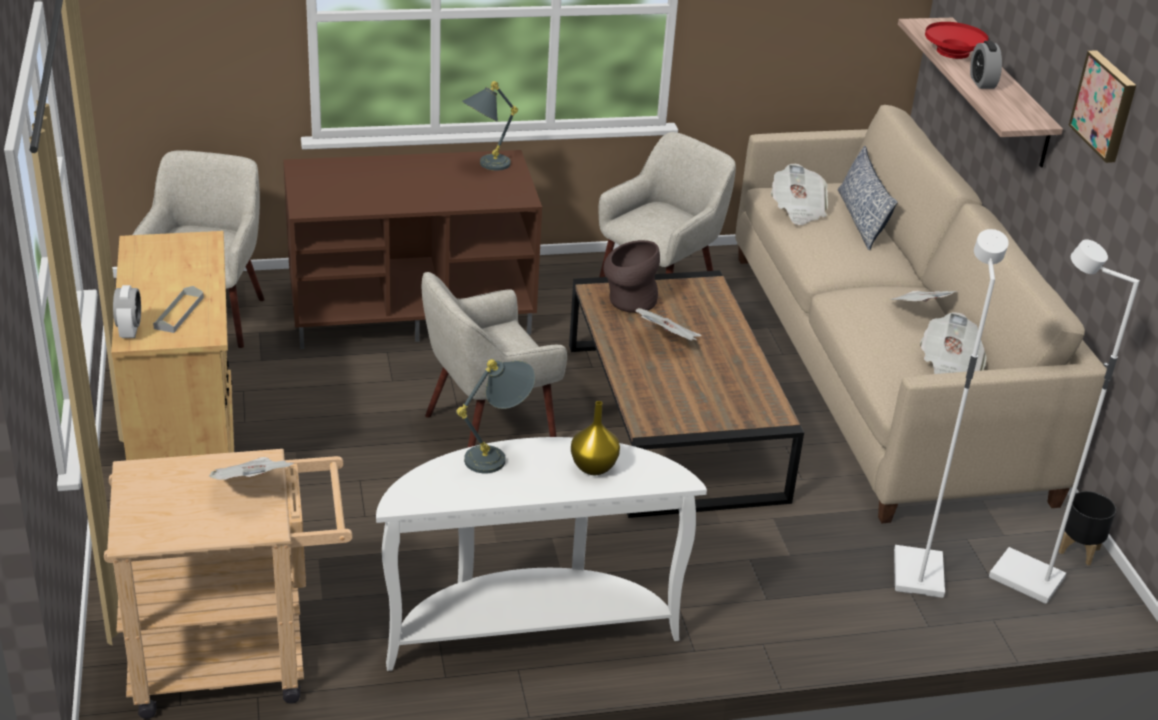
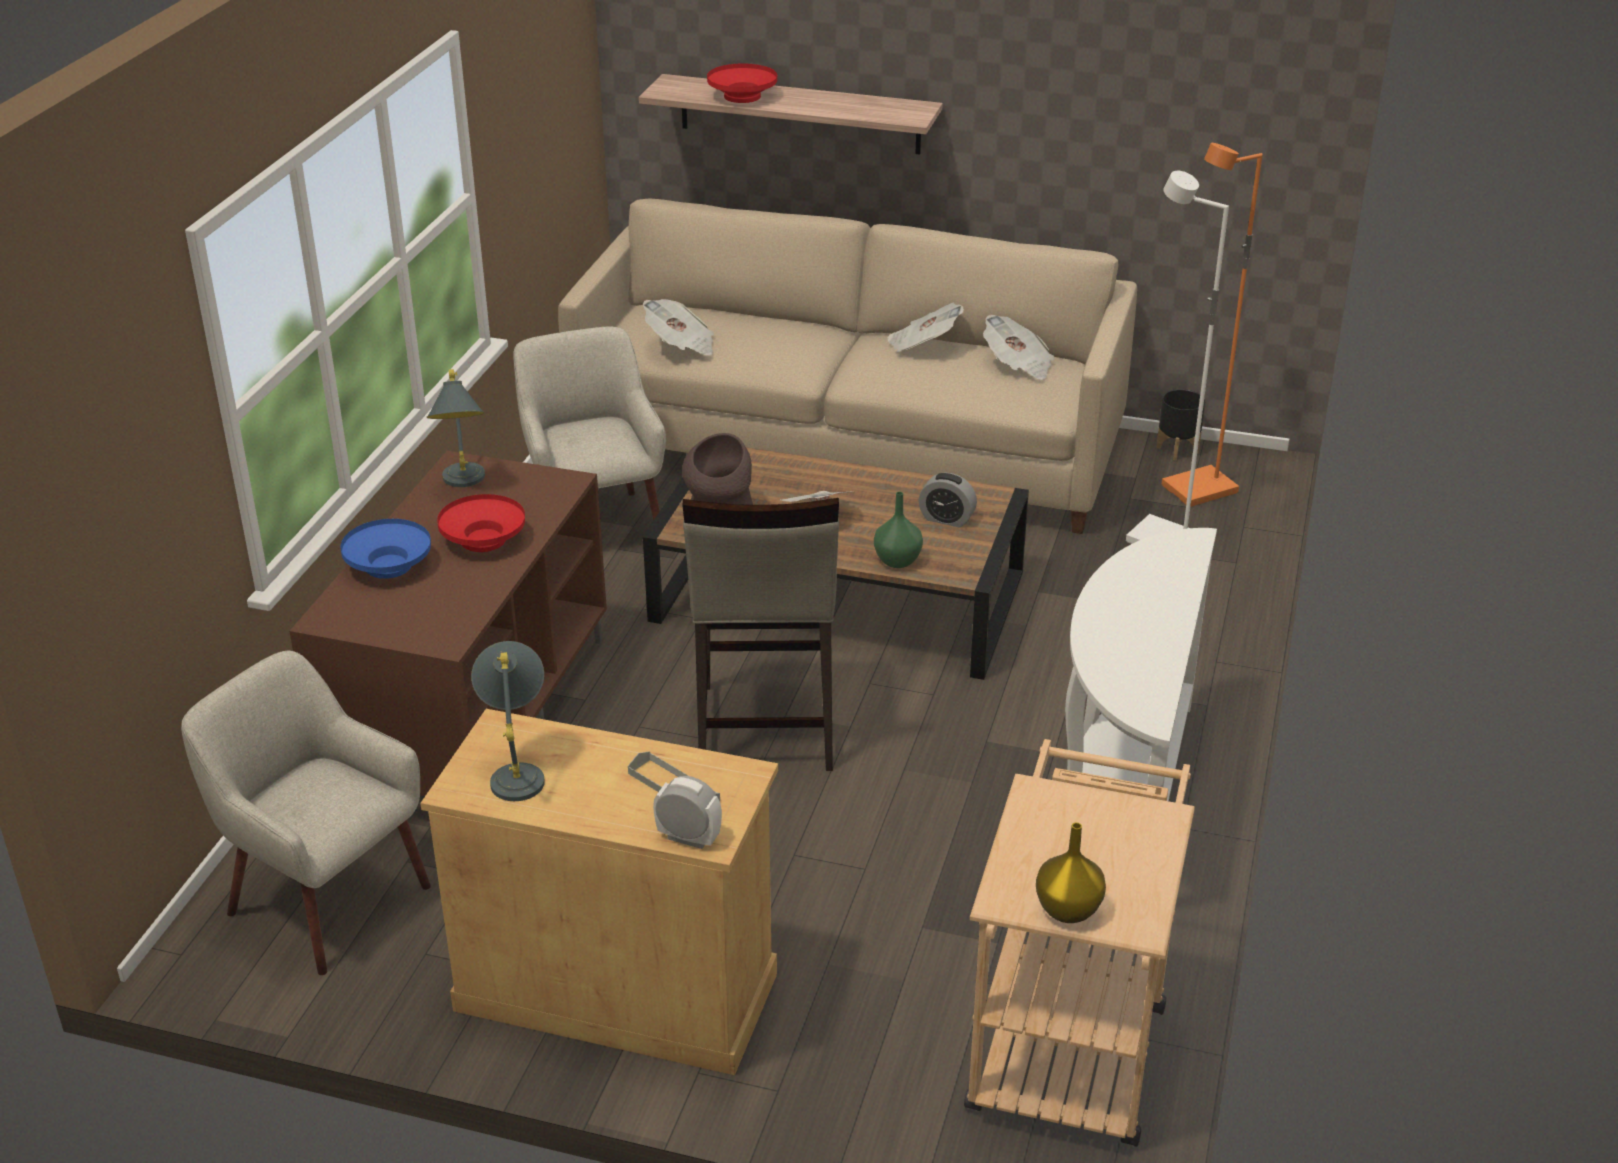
camera: 60 degrees left, 0 degrees up
(253, 486) = (1082, 810): newspaper -> none
(373, 169) = (389, 566): none -> blue bowl
(427, 190) = (484, 540): none -> red bowl
(488, 429) = (764, 728): beige armchair -> beige stool
(498, 456) = (1099, 633): grey table lamp -> grey table lamp (518, 770)
(592, 467) = (1148, 581): yellow vase -> yellow vase (1067, 911)
(640, 391) = (897, 560): none -> green vase
(861, 220) = (729, 320): pillow -> none
(982, 82) = (820, 104): alarm clock -> alarm clock (946, 519)
(1024, 579) = (1199, 490): white floor lamp -> orange floor lamp
(1105, 106) = (1010, 53): picture -> none

